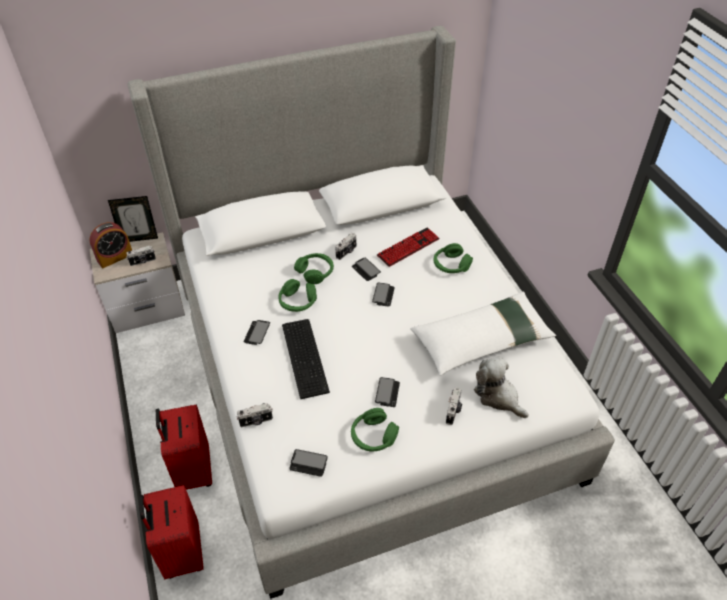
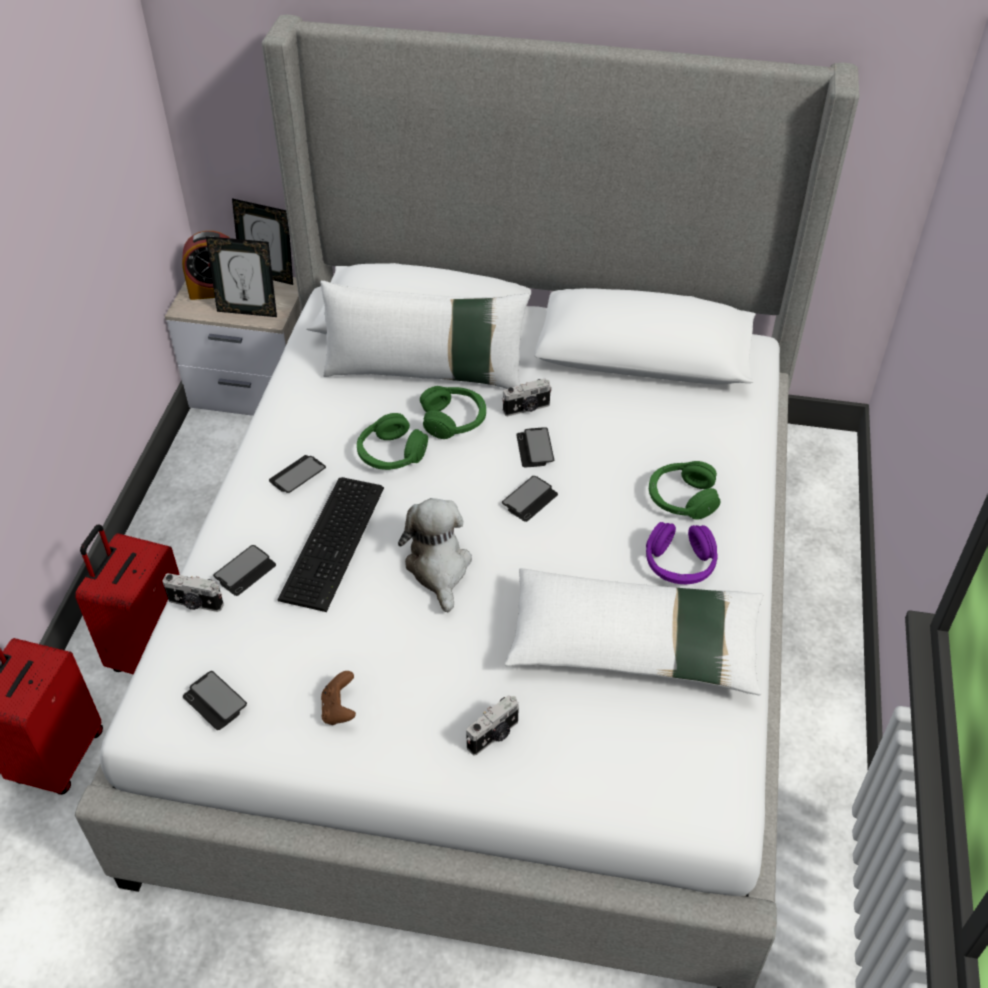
camera: 30 degrees right, 0 degrees up
(143, 261) = (248, 311): camera -> picture frame
(282, 254) = (426, 373): none -> white pillow
(373, 436) = (339, 710): green headphones -> brown game controller
(387, 392) = (414, 654): phone -> phone (245, 571)
(408, 248) = (632, 441): keyboard -> none
(473, 295) = (679, 564): none -> purple headphones
(498, 396) = (587, 749): plush toy -> plush toy (438, 568)

